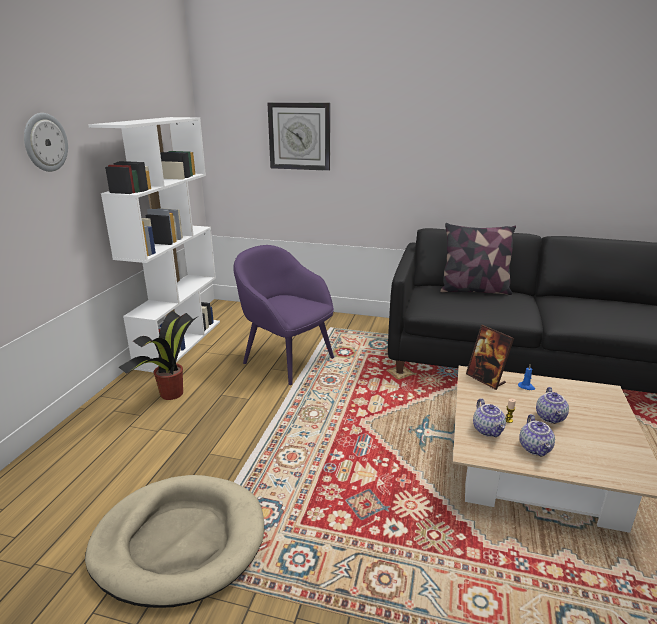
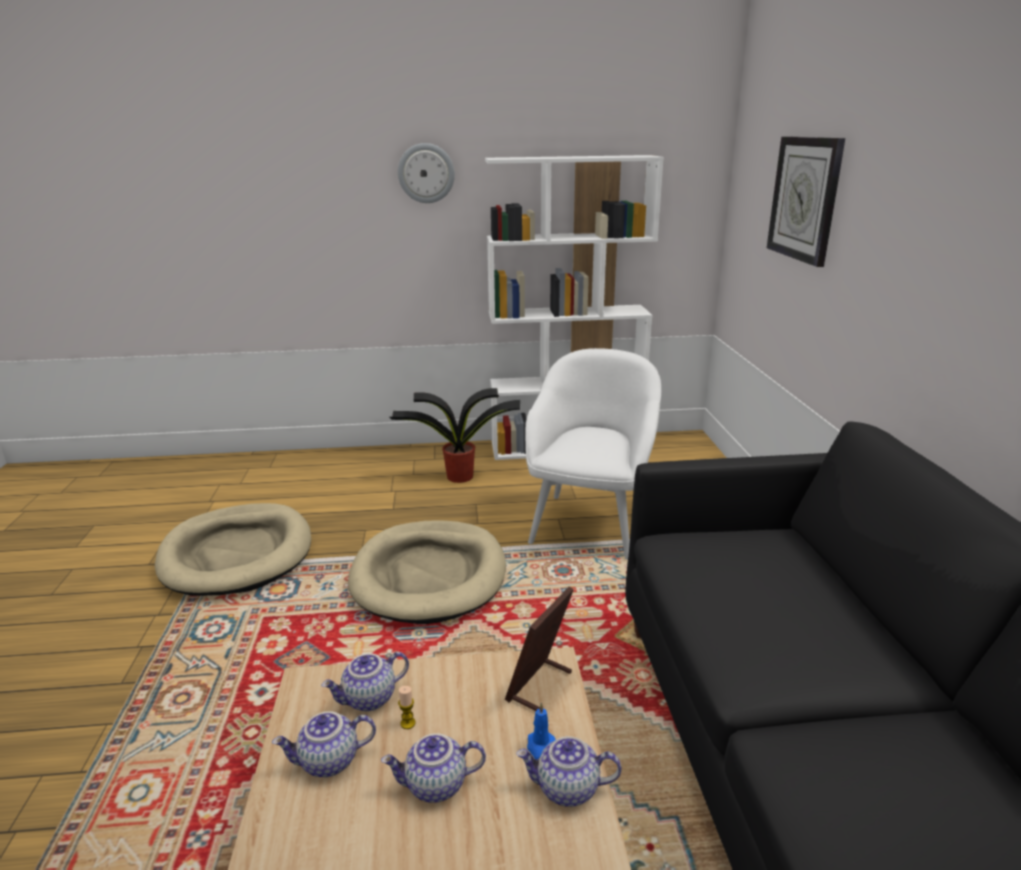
camera: 70 degrees right, 0 degrees up
(287, 359) = (590, 524): purple armchair -> white armchair
(299, 431) = (429, 575): none -> beige dog bed
(474, 290) = (832, 591): pillow -> none
(551, 386) = (567, 789): none -> teapot

